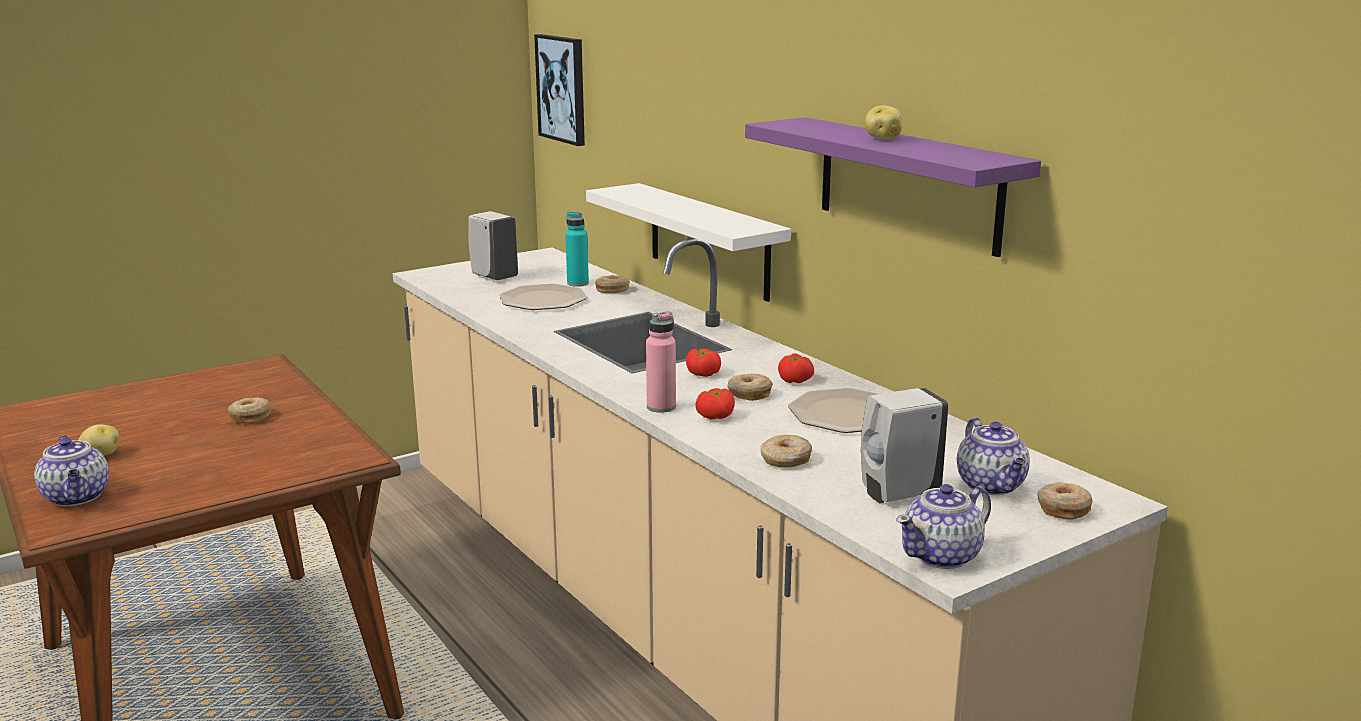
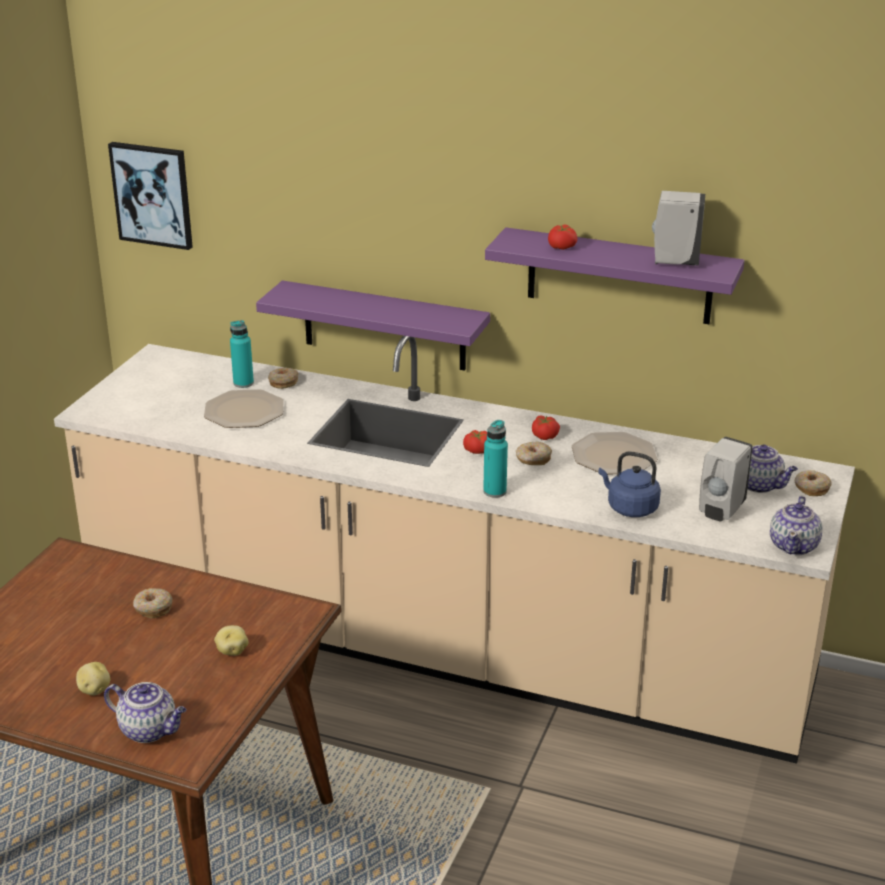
camera: 35 degrees left, 10 degrees up
(493, 277) = (158, 396): white soap dispenser -> white soap dispenser (673, 262)
(661, 407) = (494, 491): pink bottle -> turquoise bottle
(708, 241) = (384, 326): white shelf -> purple shelf
(716, 416) = (540, 487): tomato -> tomato (562, 247)
(785, 460) = (629, 508): donut -> blue kettle
(882, 139) = (614, 252): potato -> potato (232, 651)

